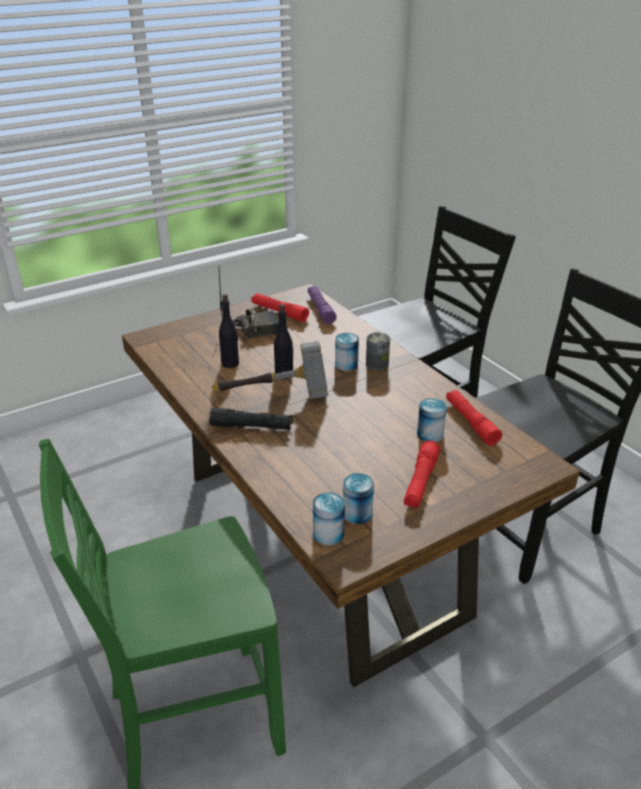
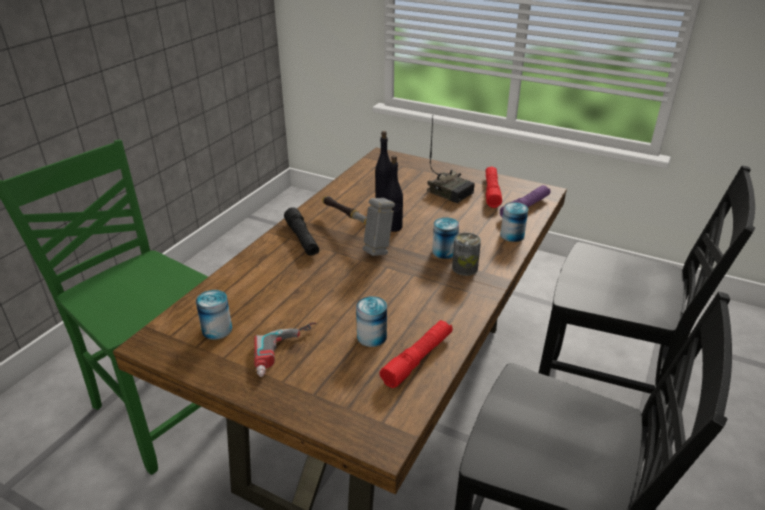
camera: 60 degrees right, 0 degrees up
(328, 534) = (181, 323): can -> can (512, 235)
(420, 482) = (287, 353): red flashlight -> power drill

